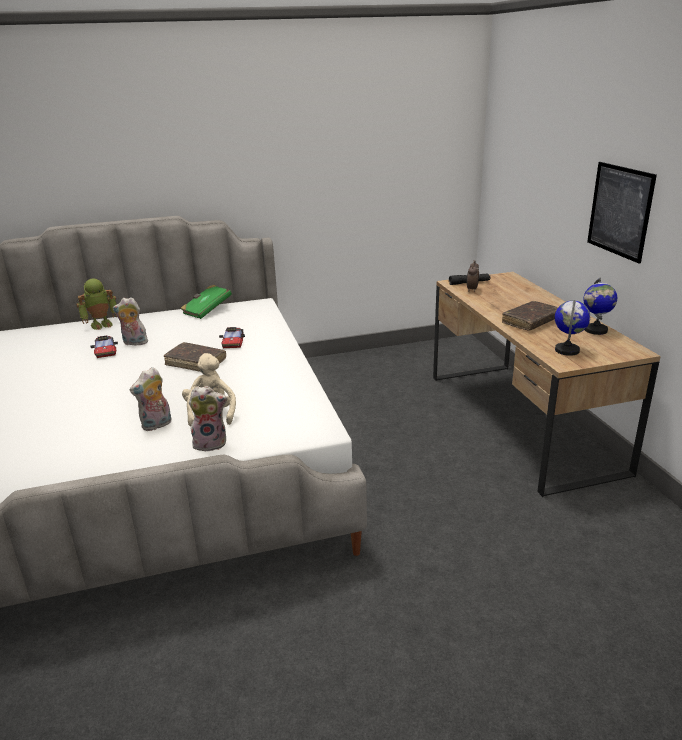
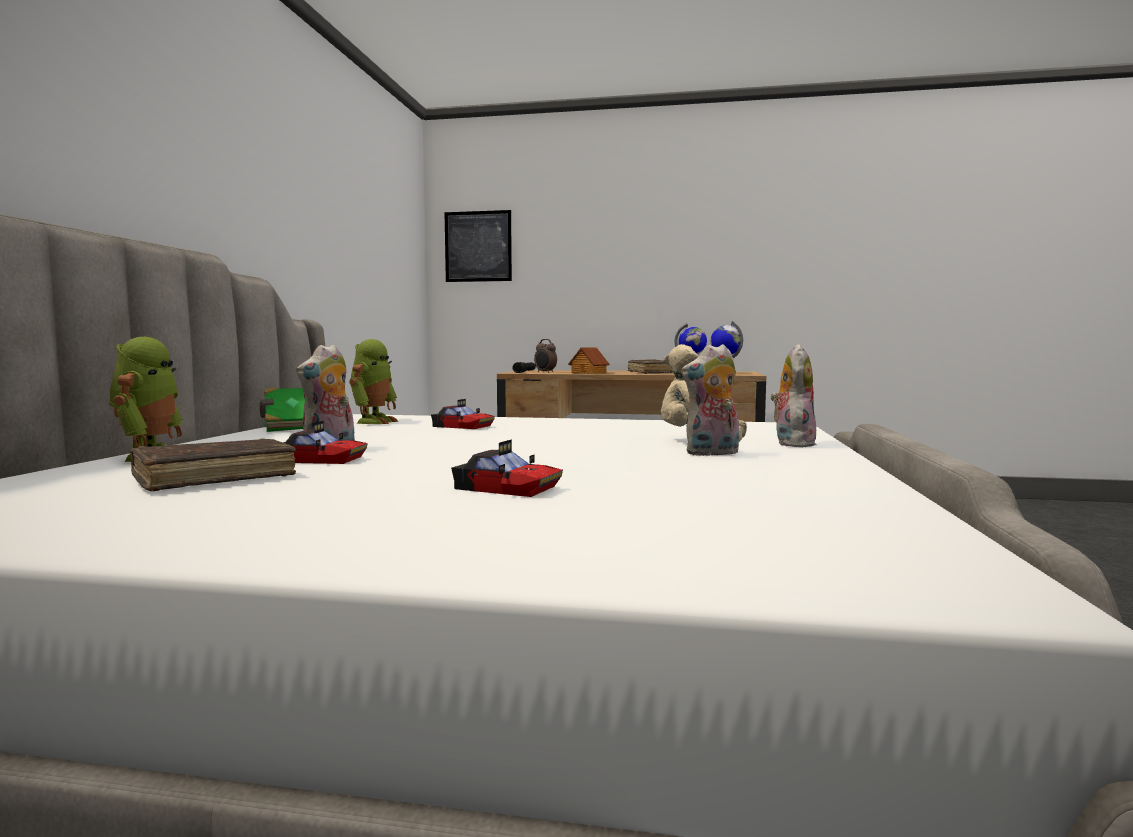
camera: 65 degrees left, 20 degrees down
(49, 401) = (507, 488): none -> toy car
(157, 425) = (712, 453): plush toy -> plush toy turned 90 degrees clockwise
(196, 363) = (504, 436): brown book -> brown book (215, 478)
(237, 318) = (373, 422): none -> toy robot
(488, 303) = (589, 373): none -> toy house
(620, 211) = (672, 271): picture -> picture (478, 246)

